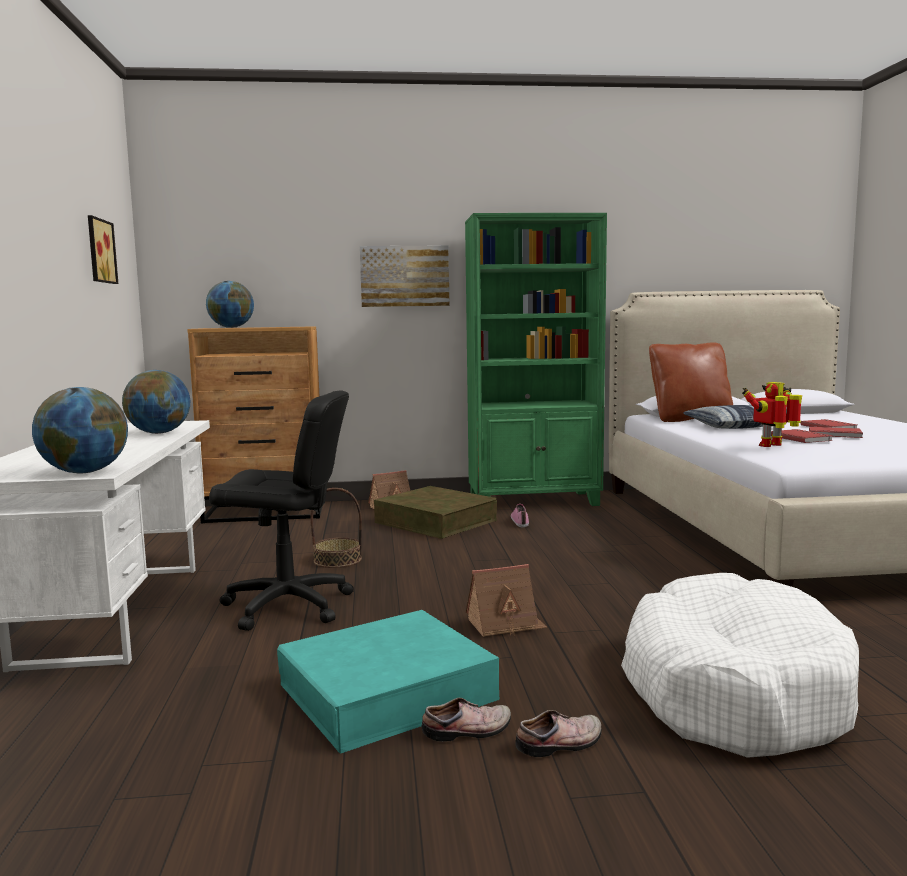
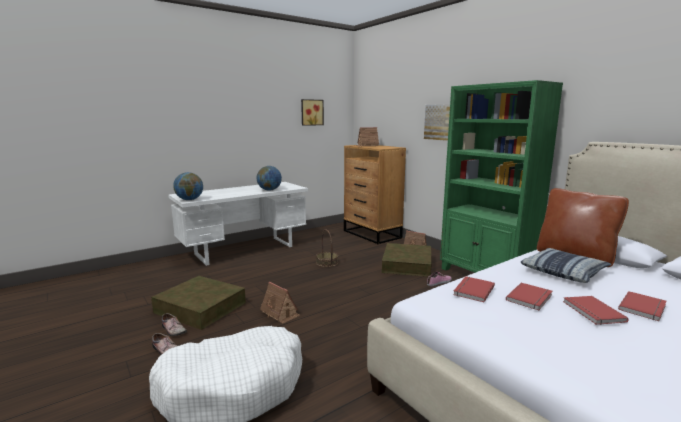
camera: 60 degrees right, 5 degrees up
(231, 327) = (366, 145): globe -> toy house
(287, 606) = (268, 270): black office chair -> none
(387, 692) = (200, 307): turquoise storage box -> brown storage box
(773, 445) = (472, 290): toy robot -> red book

